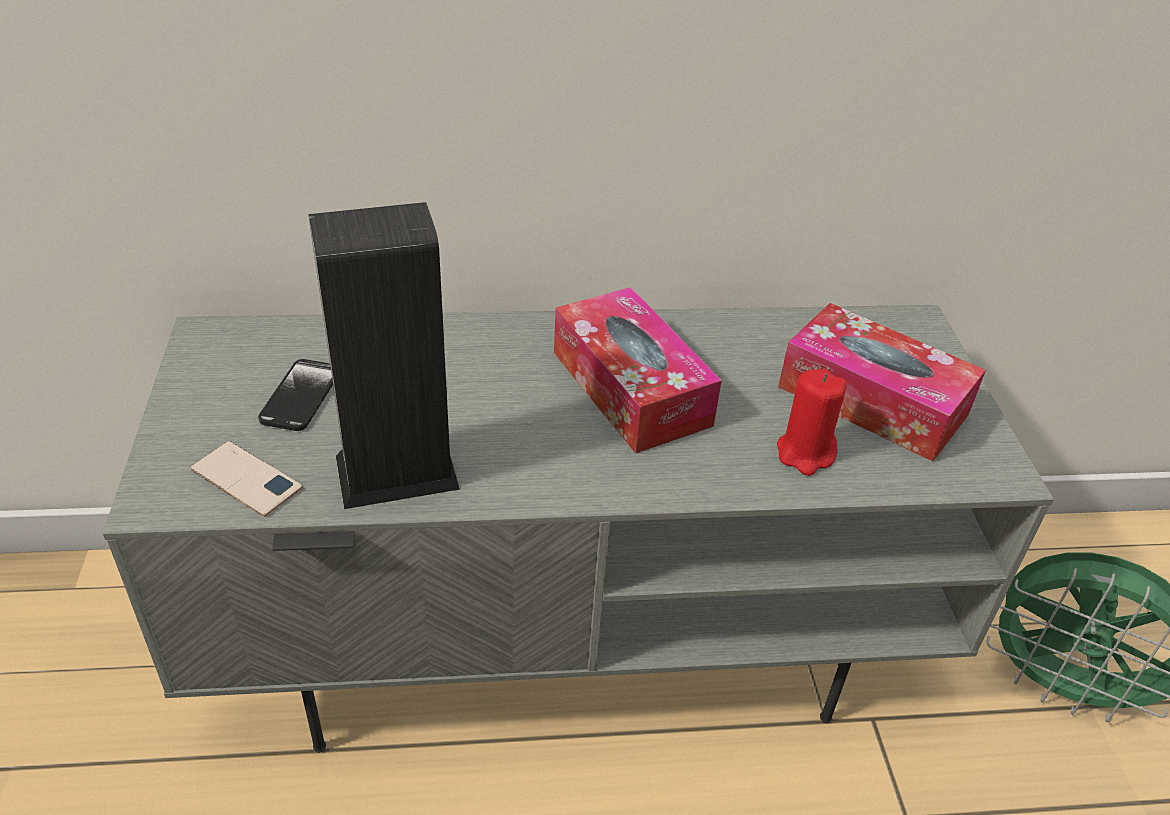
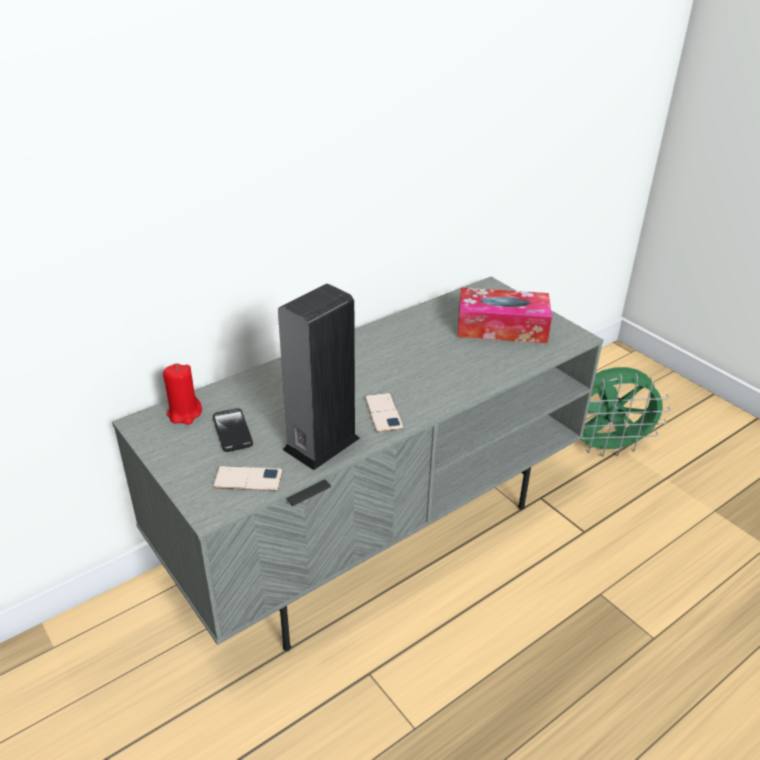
camera: 30 degrees left, 5 degrees down
(535, 464) = (383, 413): none -> phone
(630, 388) = (393, 363): tissue box -> none
(805, 453) = (495, 360): red candle -> red candle (184, 413)

